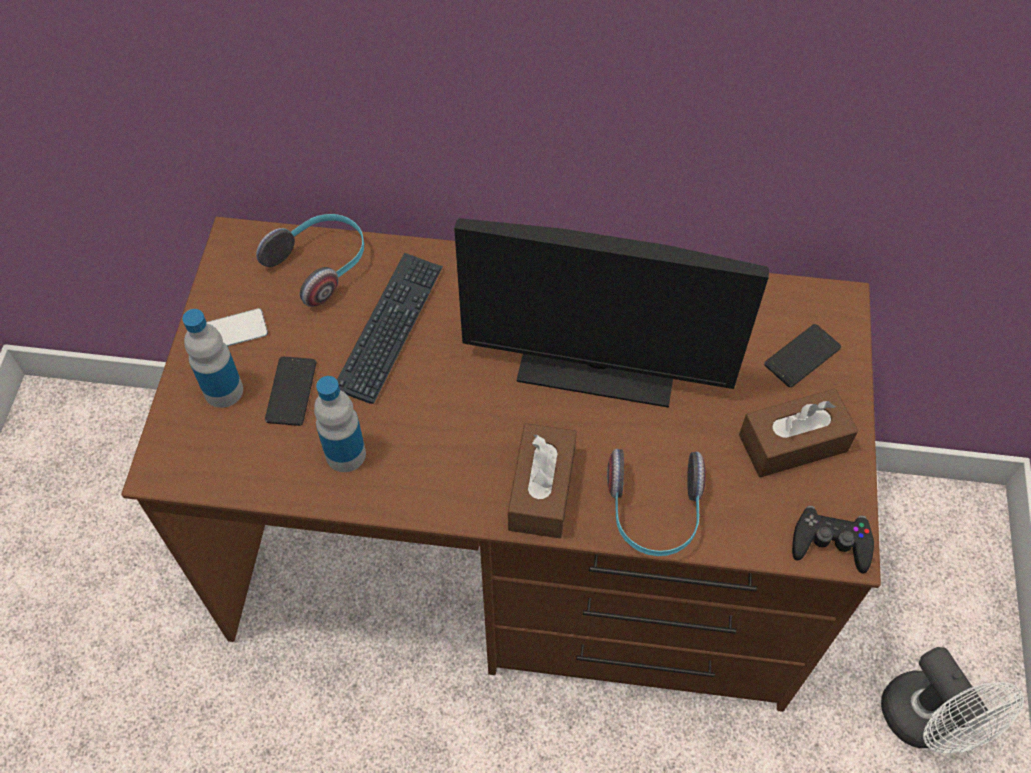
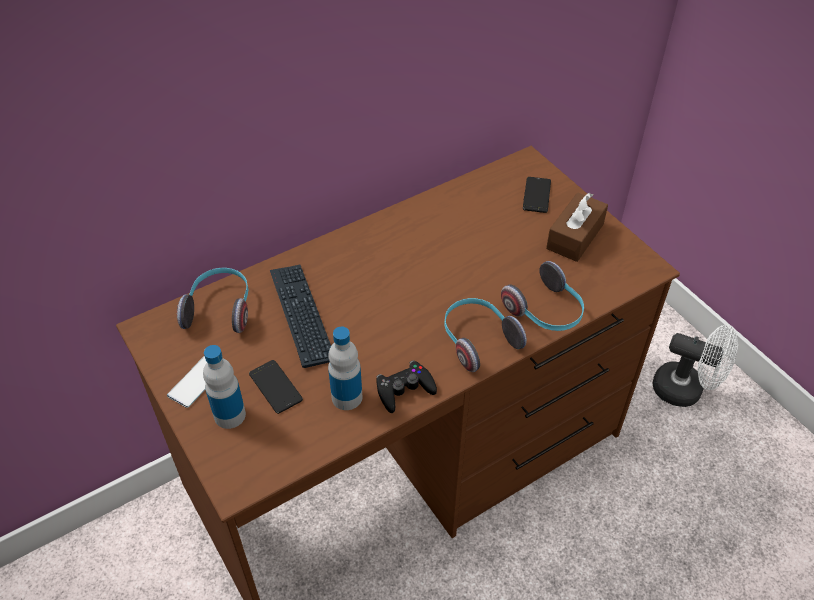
camera: 40 degrees left, 10 degrees down
(542, 490) = (477, 340): brown tissue box -> headphones
(597, 365) = (440, 261): monitor -> none
(830, 543) = (640, 269): black game controller -> black game controller (404, 390)

